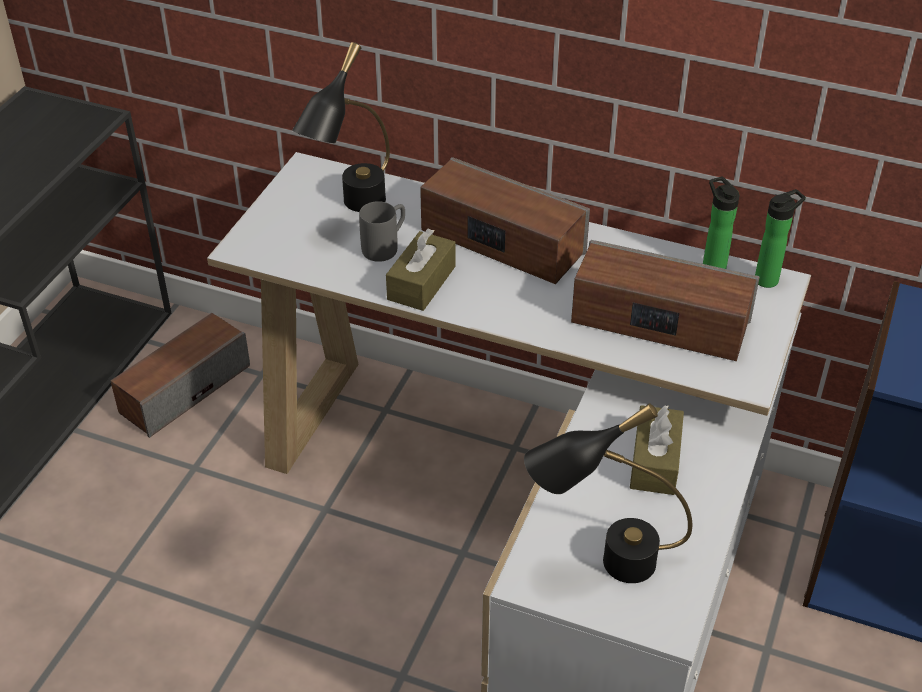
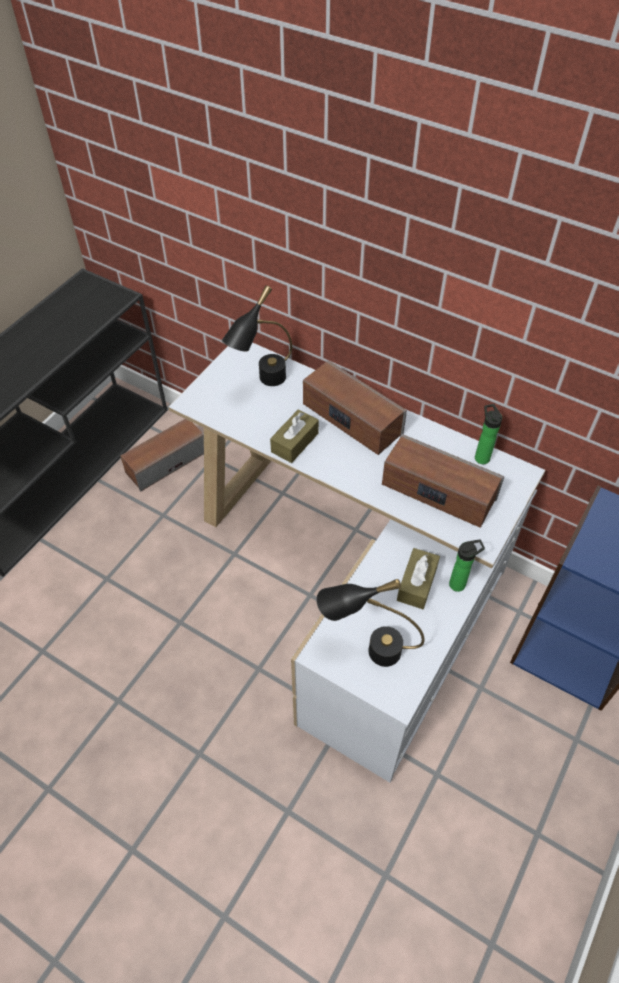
camera: 10 degrees right, 10 degrees up
(386, 246) = (278, 413): grey mug -> none
(769, 279) = (517, 469): bottle -> bottle (459, 584)

